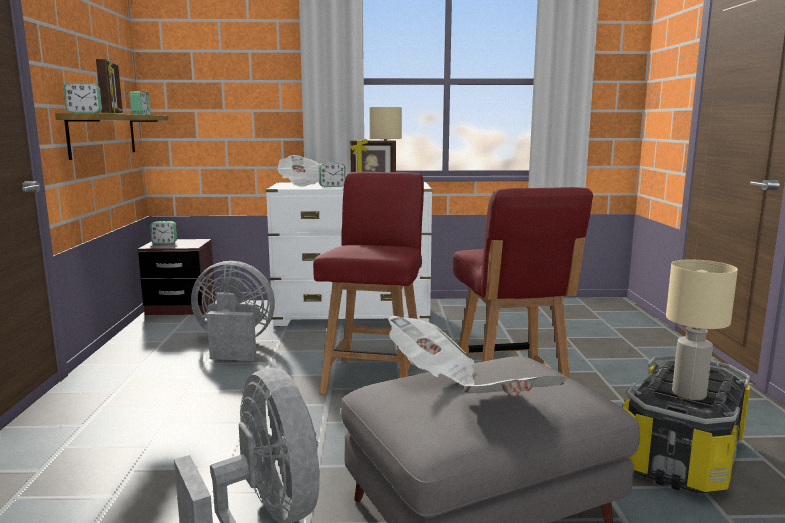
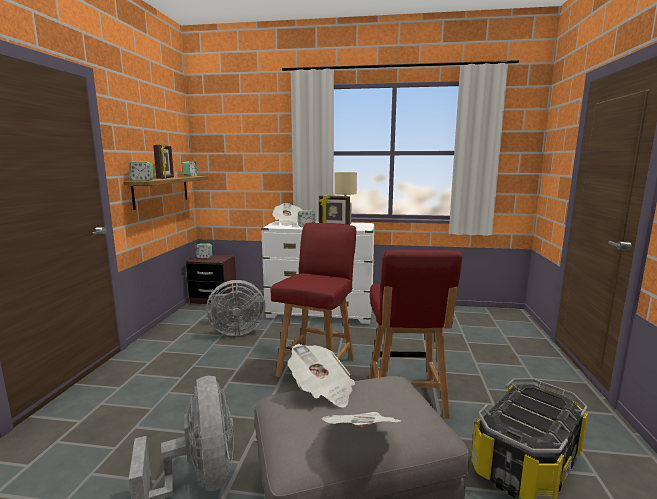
camera: 10 degrees right, 0 degrees up
(234, 346) = (235, 331): grey fan -> grey fan turned 150 degrees clockwise
(689, 394) = (530, 420): beige table lamp -> none

